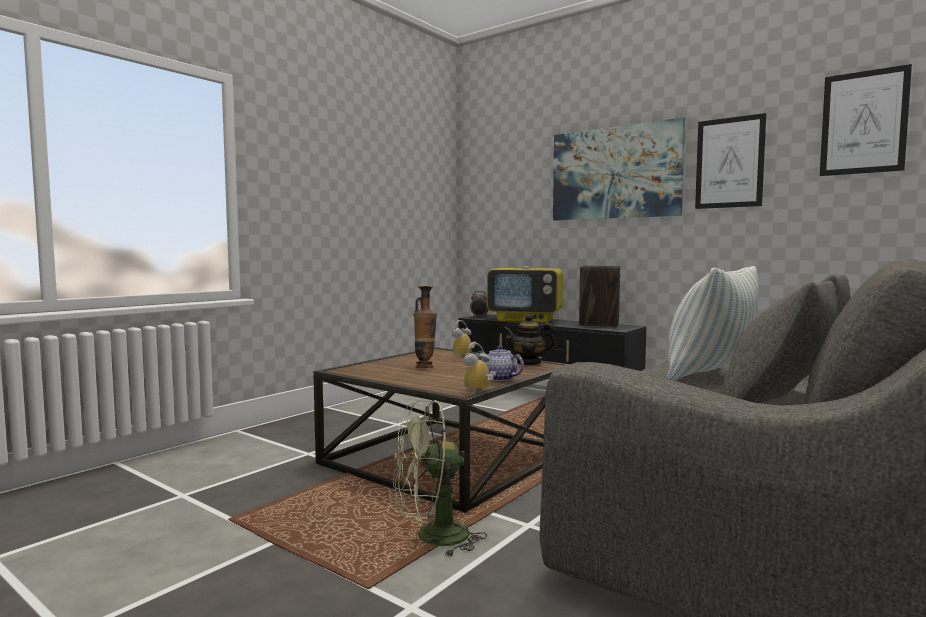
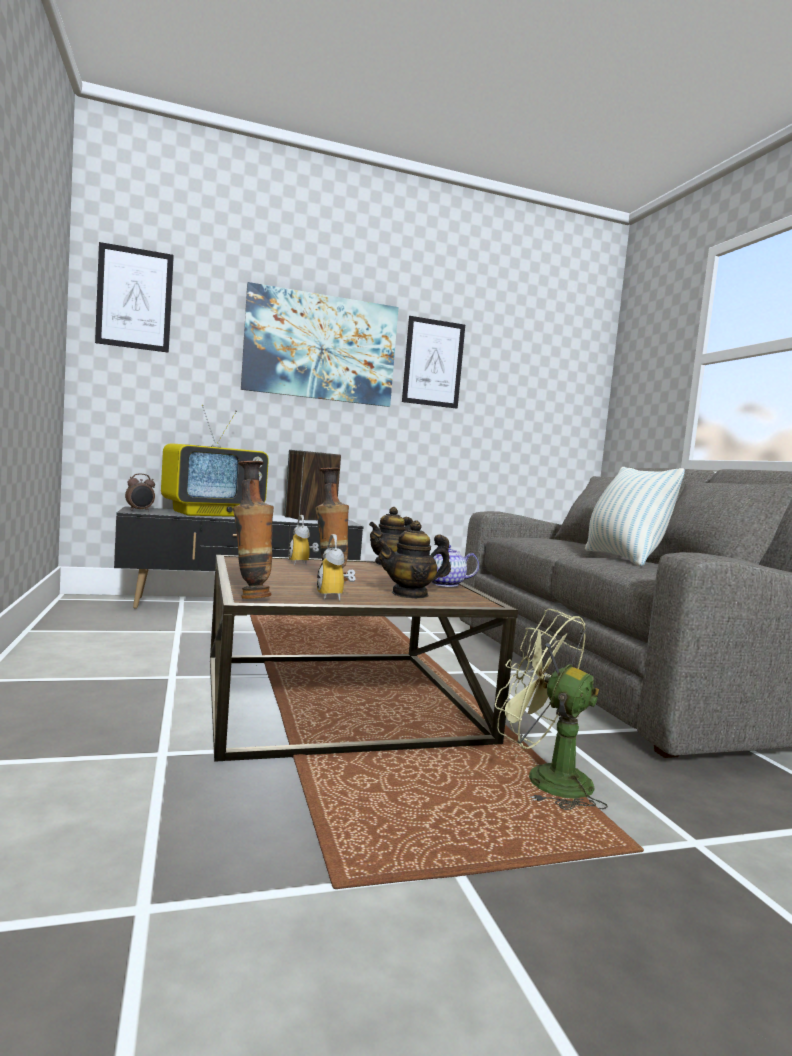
camera: 55 degrees left, 0 degrees up
(340, 369) = (250, 597): none -> vase
(431, 537) = (544, 779): green fan -> green fan turned 105 degrees clockwise
(439, 381) = (410, 594): none -> teapot
(480, 391) = (490, 599): alarm clock -> alarm clock (335, 597)
(863, 122) = (528, 353): picture -> picture (134, 298)

